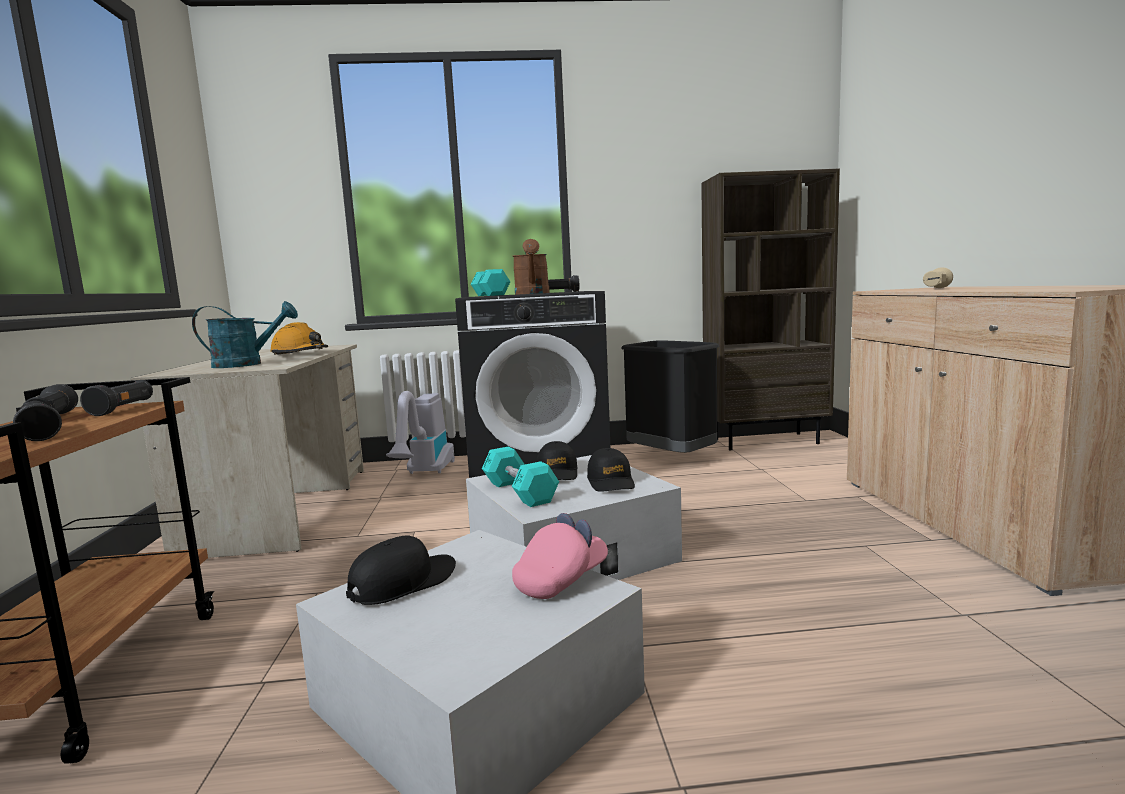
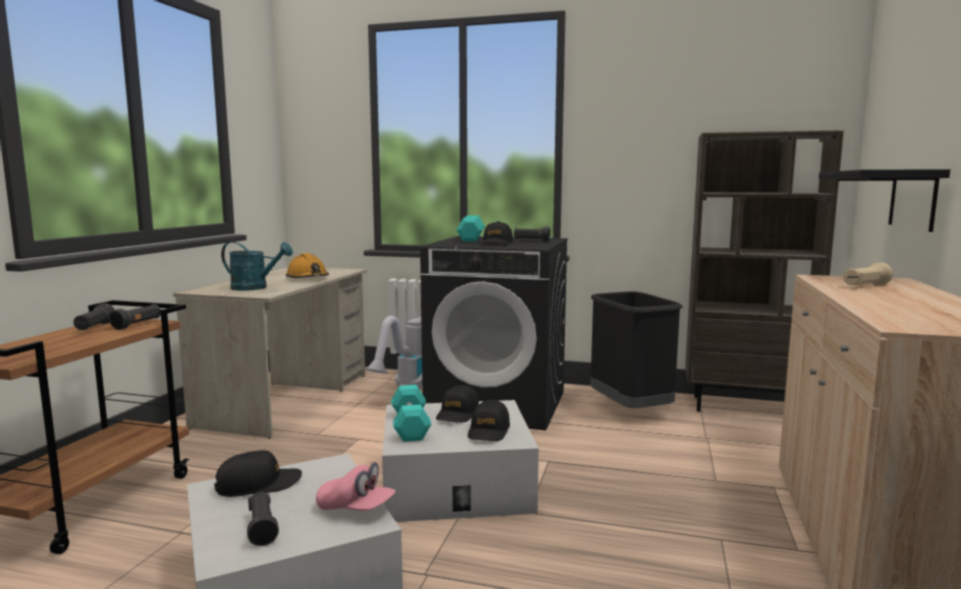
camera: 20 degrees right, 0 degrees up
(39, 434) = (70, 343): black flashlight -> black flashlight (262, 528)
(532, 293) = (496, 243): brown watering can -> black cap
(561, 580) = (356, 508): pink cap -> pink cap turned 45 degrees clockwise
(929, 218) = (913, 199): none -> black shelf

